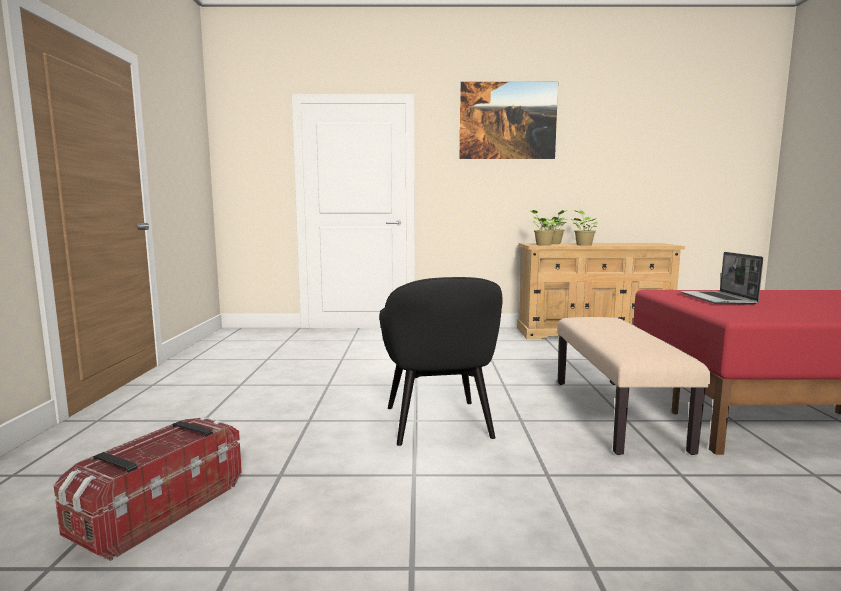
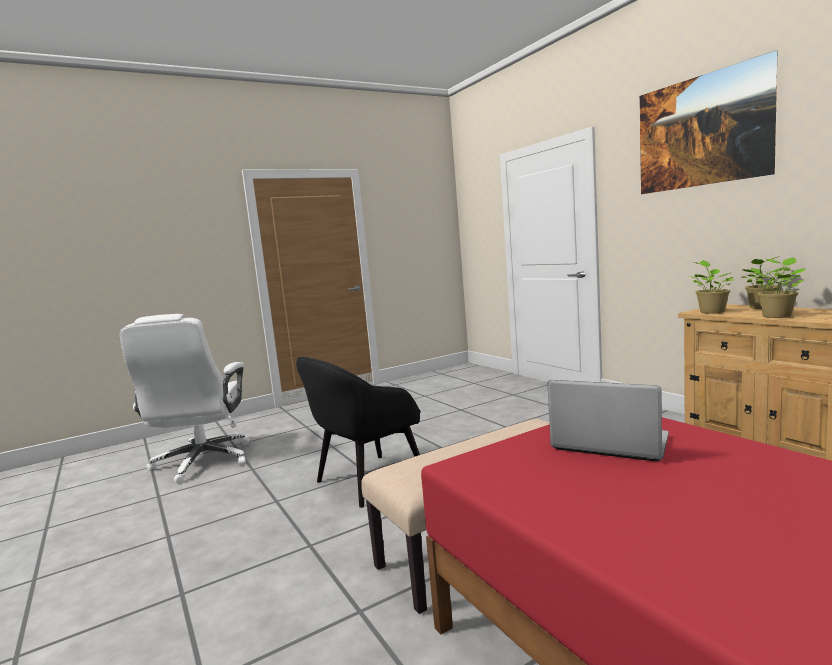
camera: 60 degrees right, 0 degrees up
(158, 510) = (202, 462): storage box -> white office chair
(718, 299) = (608, 443): laptop -> laptop turned 60 degrees clockwise

